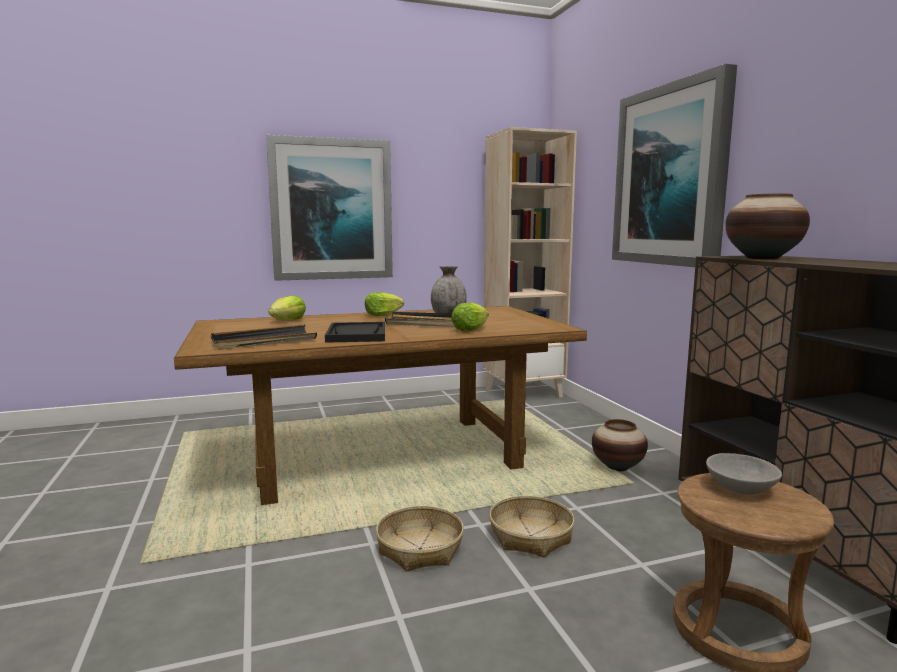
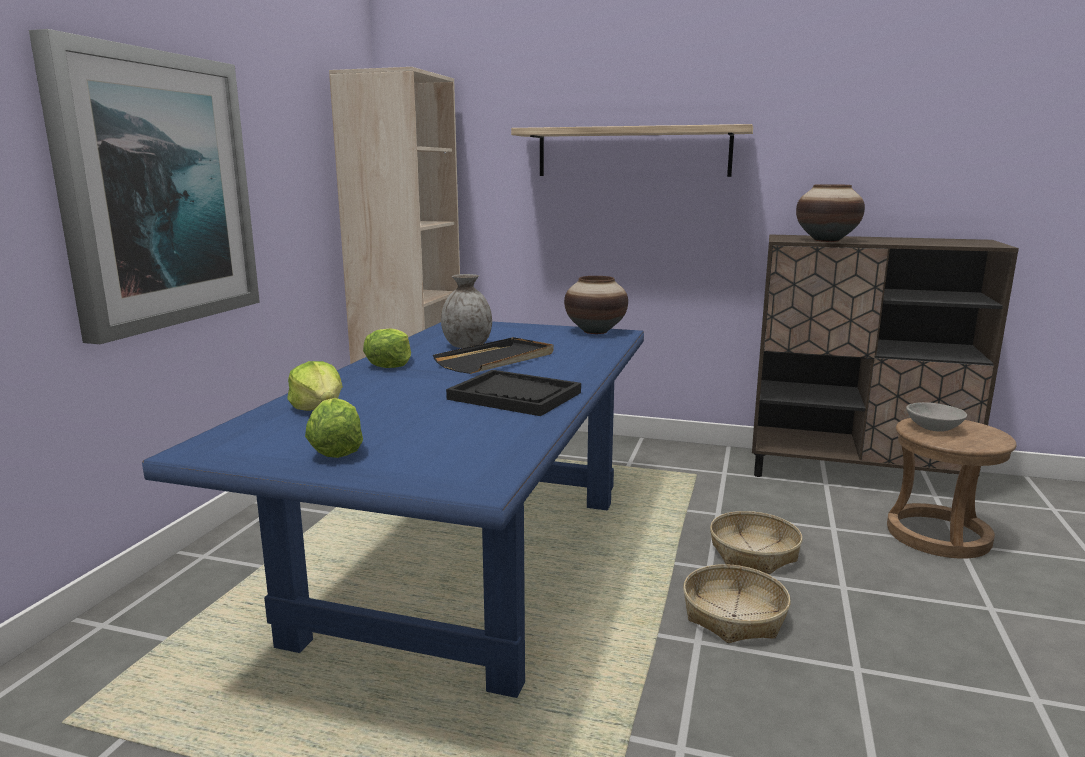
camera: 55 degrees left, 5 degrees up
(263, 341) = (470, 442): black tray -> none
(383, 456) = (471, 565): brown dining table -> blue dining table
(469, 330) = (575, 356): lettuce -> lettuce (336, 450)
(618, 467) = (658, 468): vase -> vase (595, 331)
(670, 176) = (633, 152): picture -> shelf

